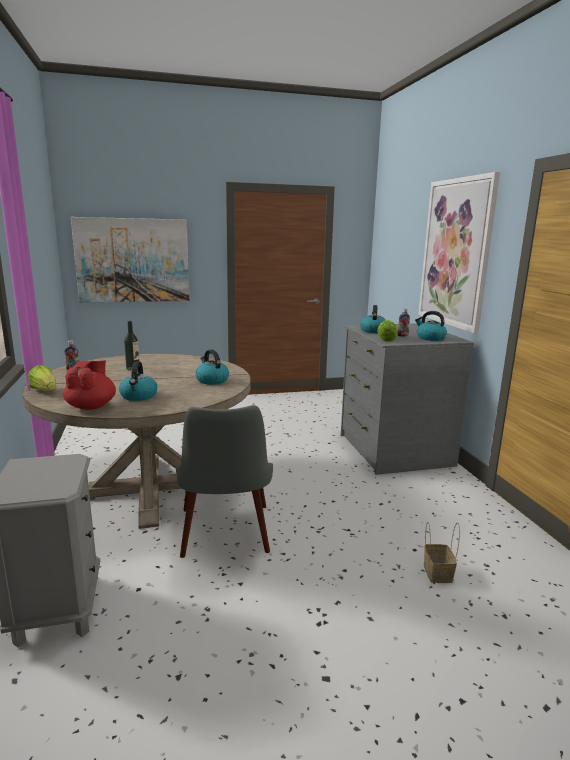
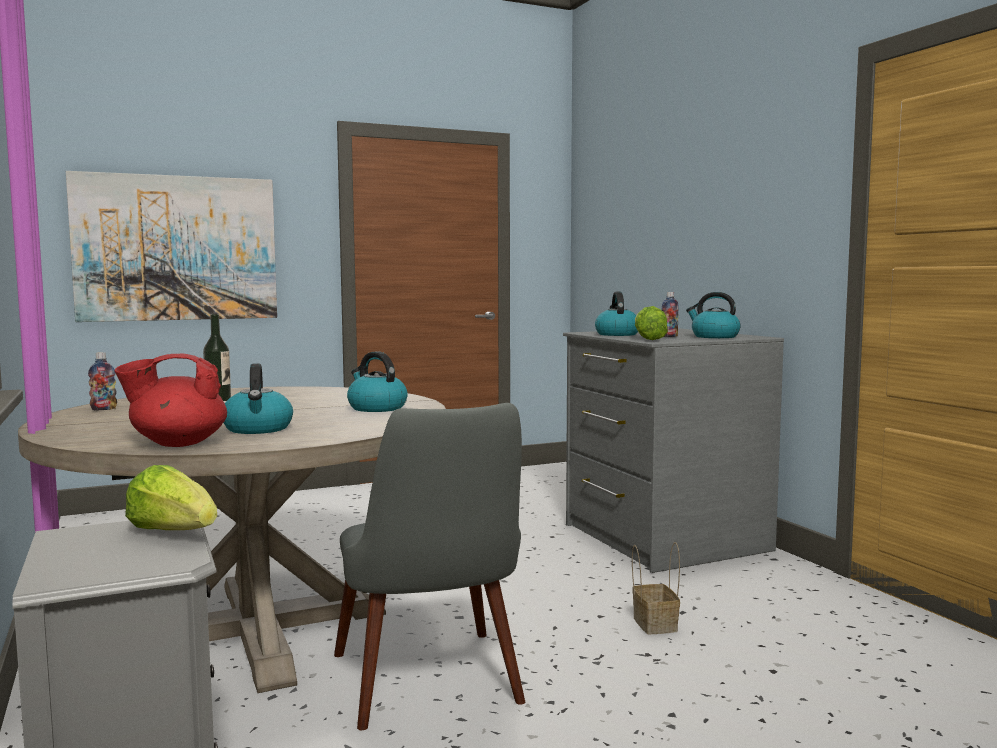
camera: 10 degrees left, 10 degrees down
(45, 391) = (67, 432): lettuce -> lettuce (173, 532)
(91, 406) = (177, 443): red teapot -> red teapot turned 105 degrees counterclockwise
(436, 572) = (827, 699): basket -> basket (653, 624)
(456, 253) = (732, 208): picture -> none

